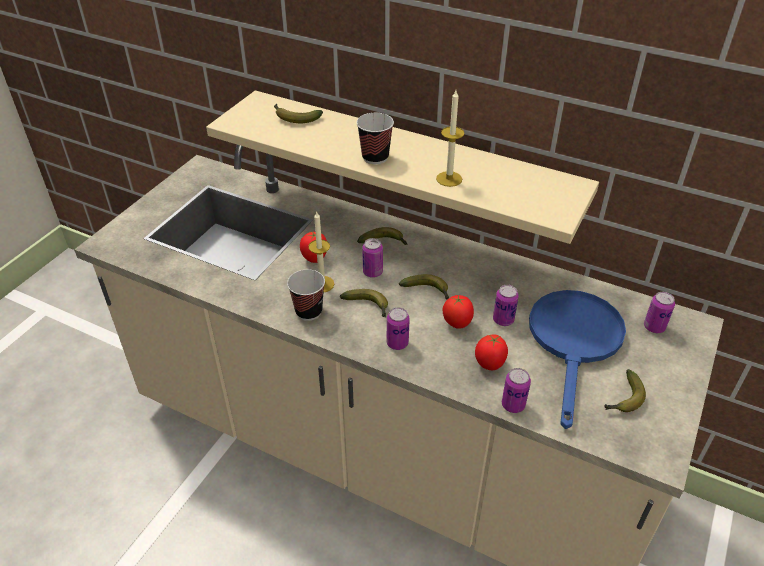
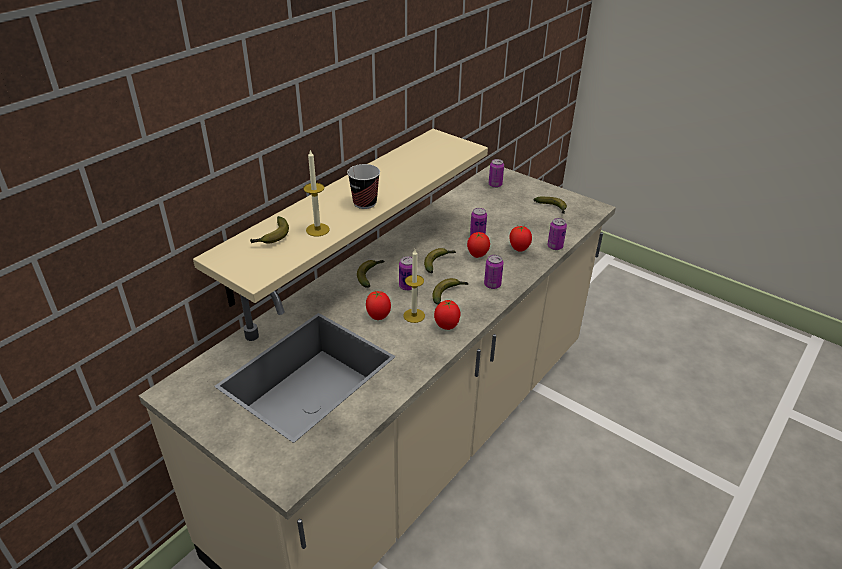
camera: 80 degrees left, 5 degrees down
(308, 311) = (447, 326): cup -> tomato
(449, 179) = (410, 177): candle -> candle (317, 230)
(574, 342) = (503, 214): blue frying pan -> none

